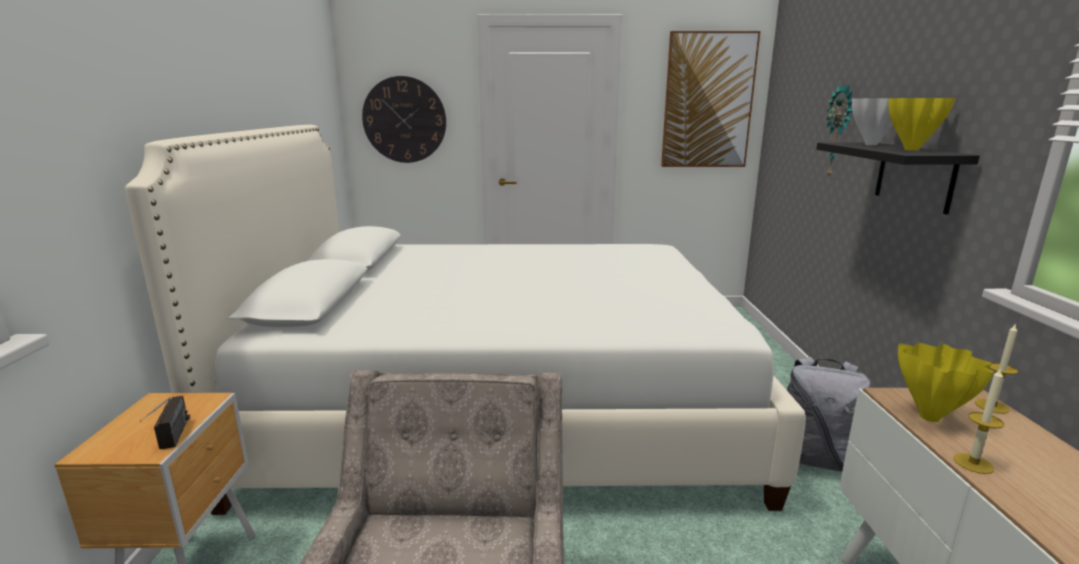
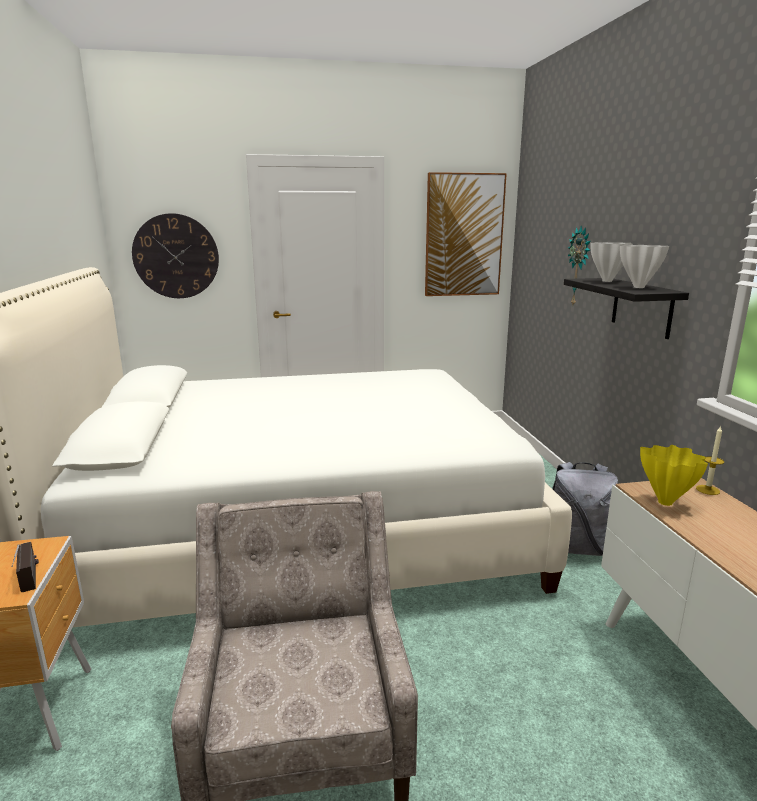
camera: 10 degrees left, 0 degrees up
(912, 150) = (640, 287): yellow vase -> white vase
(973, 463) = (697, 533): candle -> none

